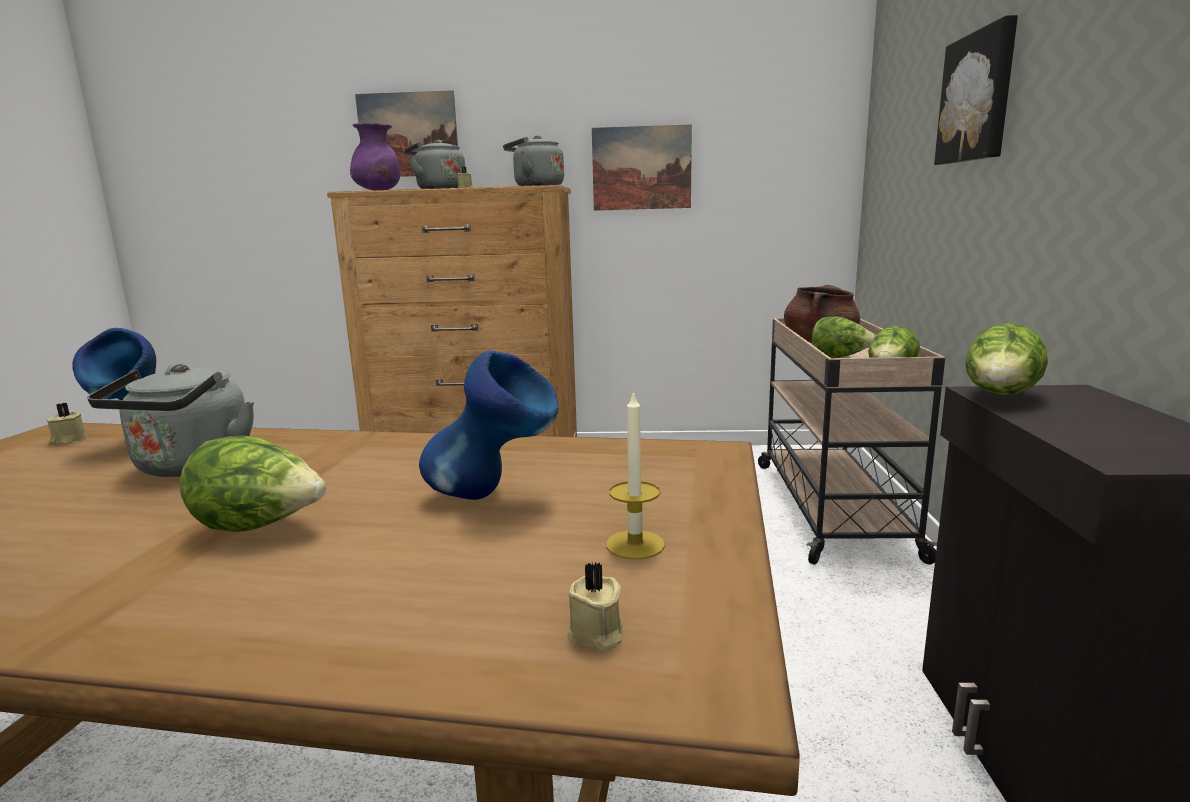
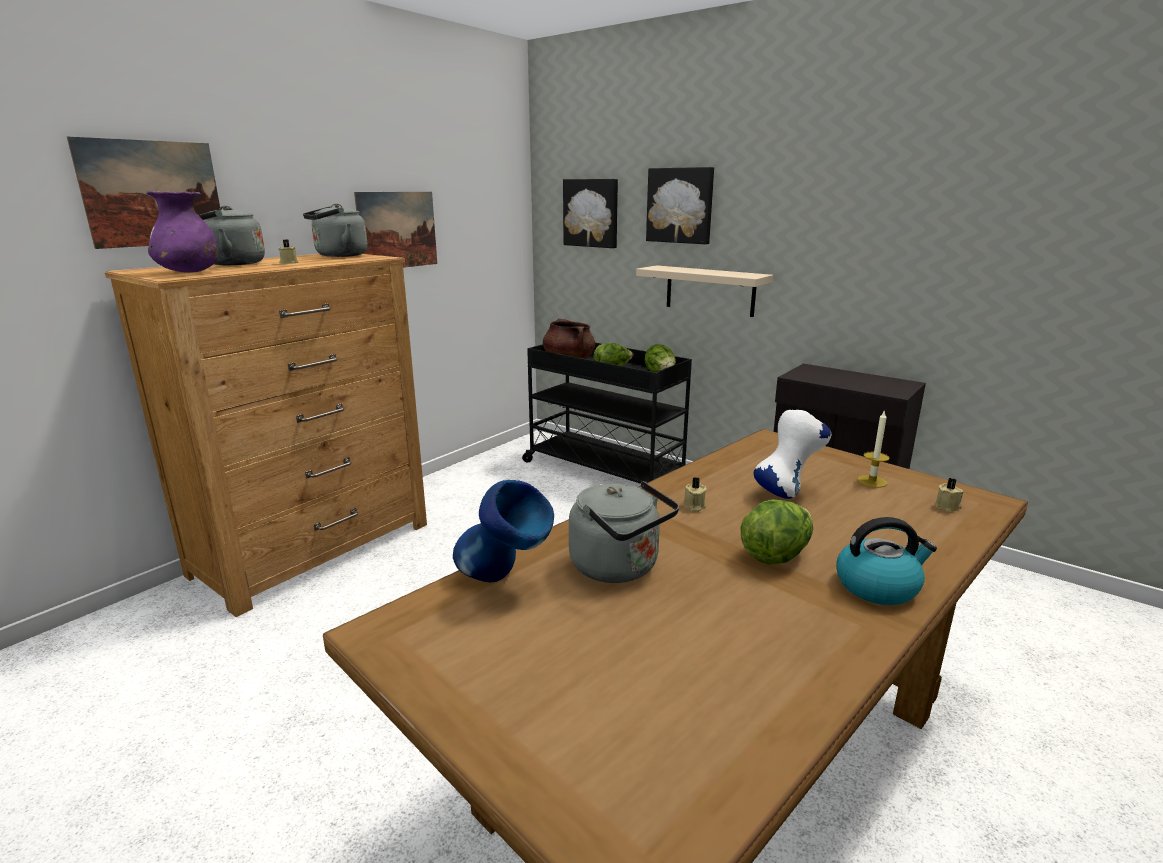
camera: 55 degrees left, 5 degrees up
(68, 440) = (435, 622): beige candle -> beige candle (694, 506)
(171, 611) = (878, 586): none -> kettle
(494, 497) = (786, 493): blue vase -> white vase
(831, 506) = (603, 470): beige cart -> black cart
(903, 135) = (591, 213): none -> picture
(995, 240) = (710, 290): none -> beige shelf
(1001, 396) = (805, 377): lettuce -> none

